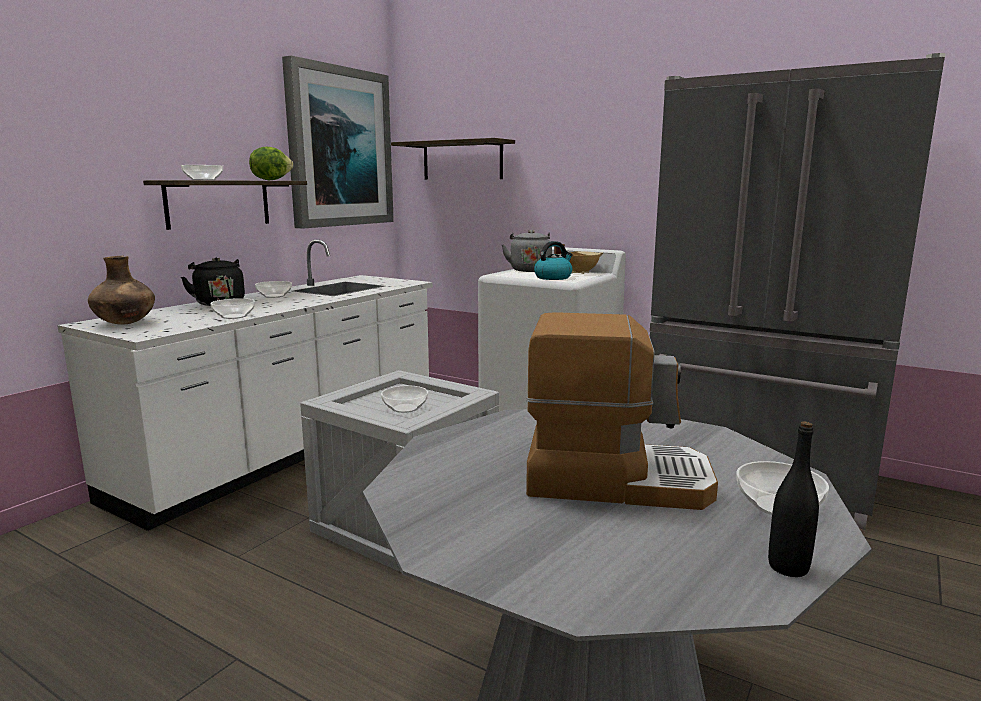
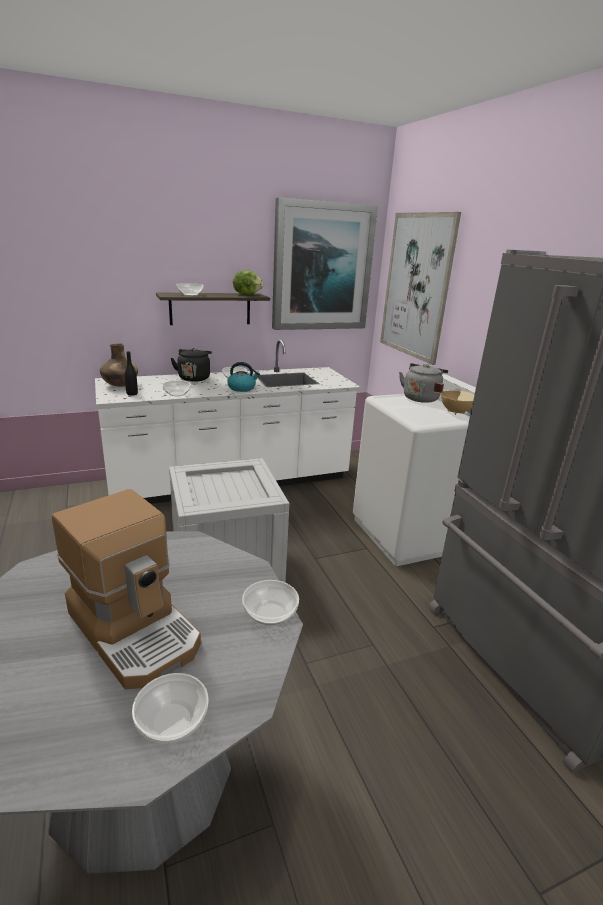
camera: 35 degrees right, 10 degrees up
(404, 408) = (220, 493): bowl -> bowl (270, 613)
(462, 160) = (416, 286): shelf -> picture
(553, 277) = (416, 413): kettle -> kettle (242, 388)
(788, 567) = (67, 774): black bottle -> black bottle (132, 394)

